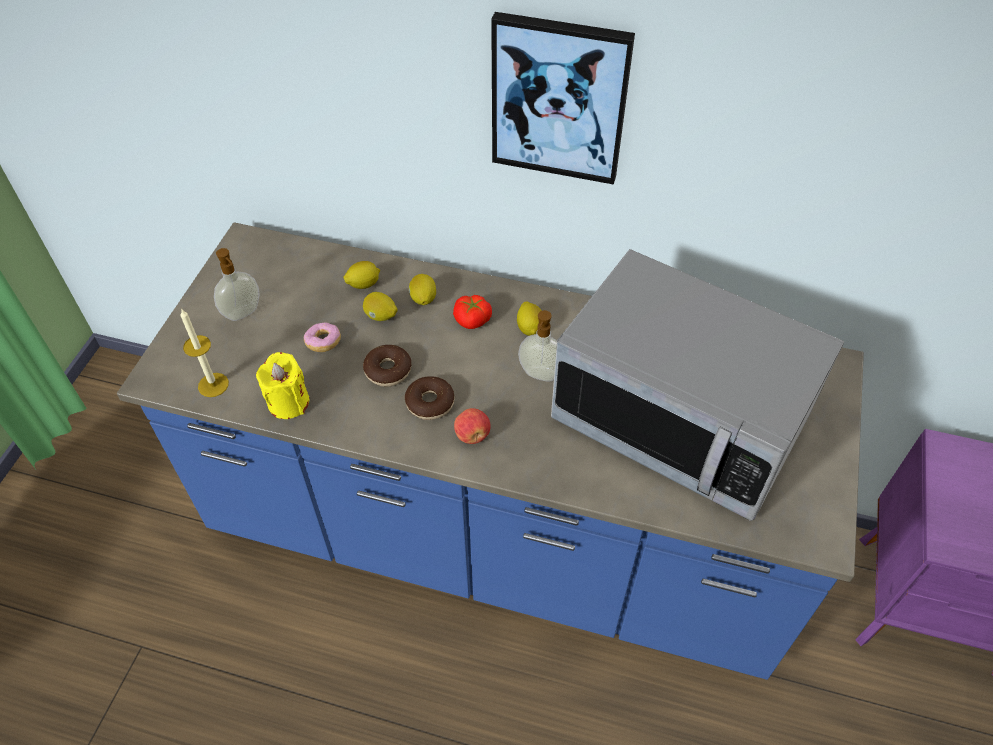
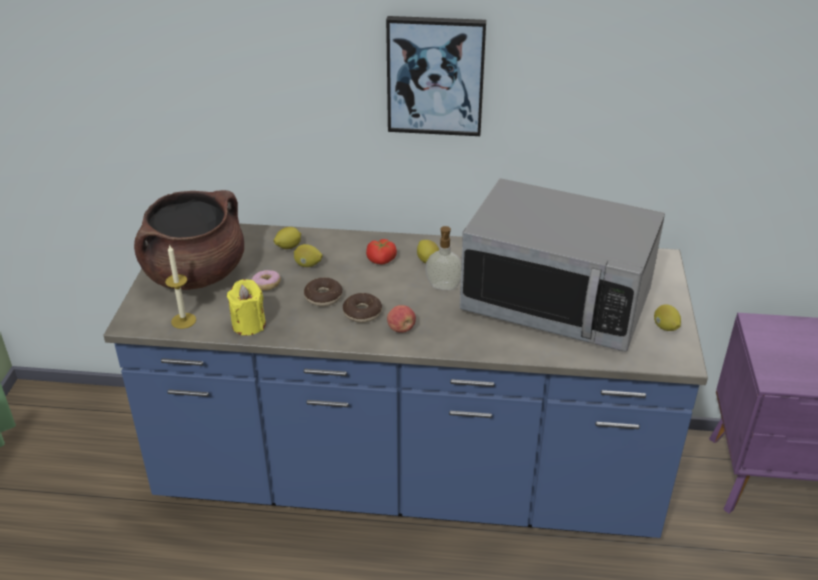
camera: 10 degrees left, 15 degrees down
(243, 313) = (195, 274): soap dispenser -> brown cooking pot
(423, 299) = (339, 251): lemon -> lemon (665, 328)

